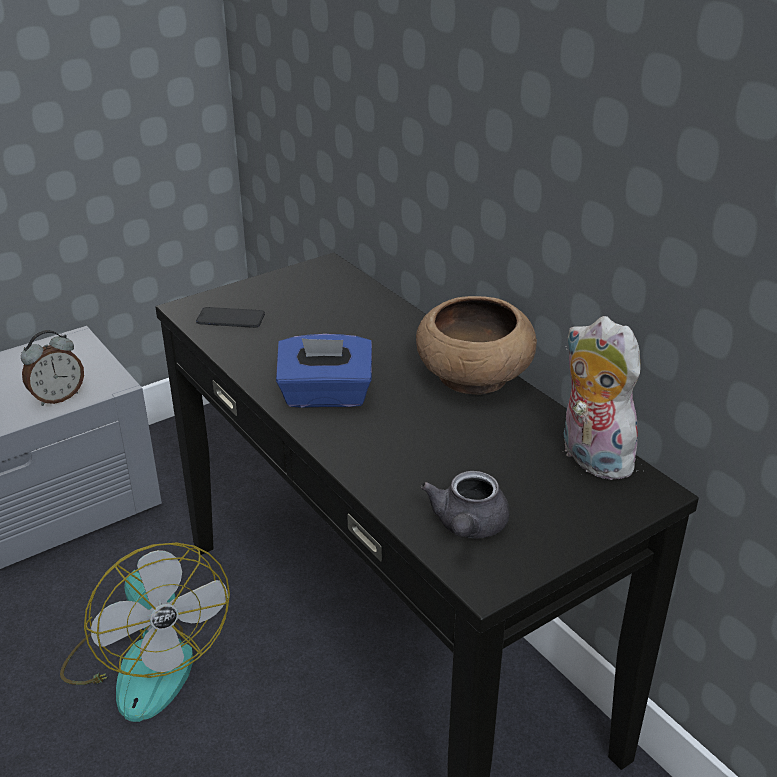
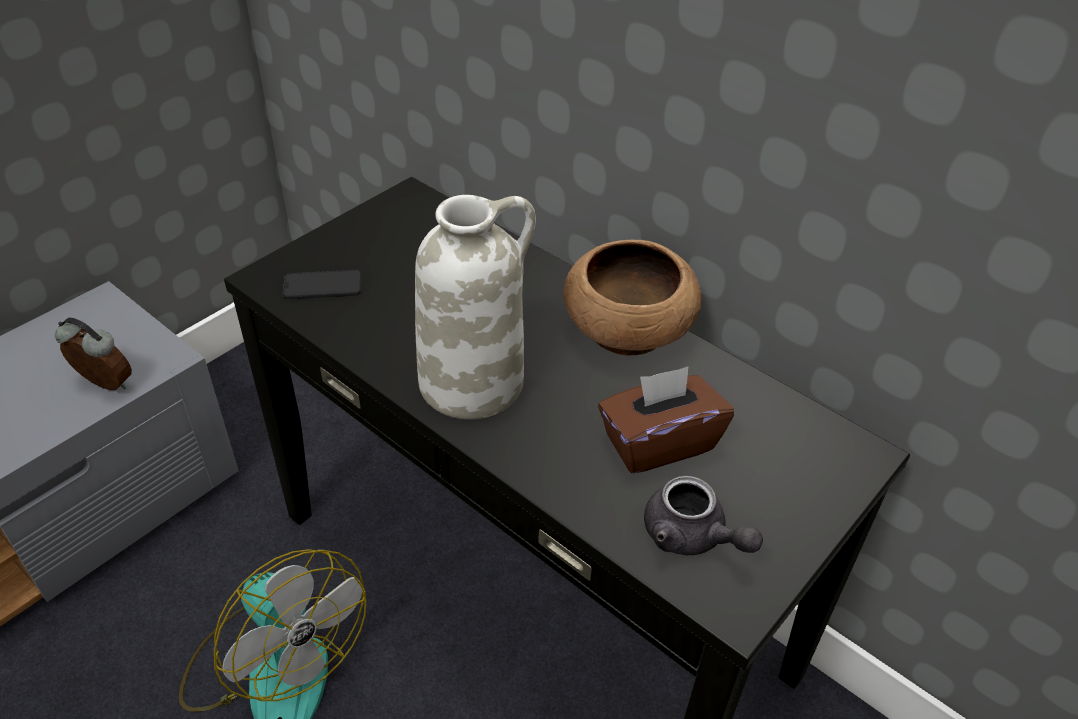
camera: 15 degrees left, 10 degrees up
(58, 397) = (104, 385): alarm clock -> alarm clock turned 105 degrees counterclockwise
(325, 396) = (473, 381): blue tissue box -> white vase
(467, 458) = (658, 442): none -> brown tissue box
(467, 527) = (692, 537): grey teapot -> grey teapot turned 45 degrees counterclockwise
(590, 458) = (786, 421): plush toy -> none

